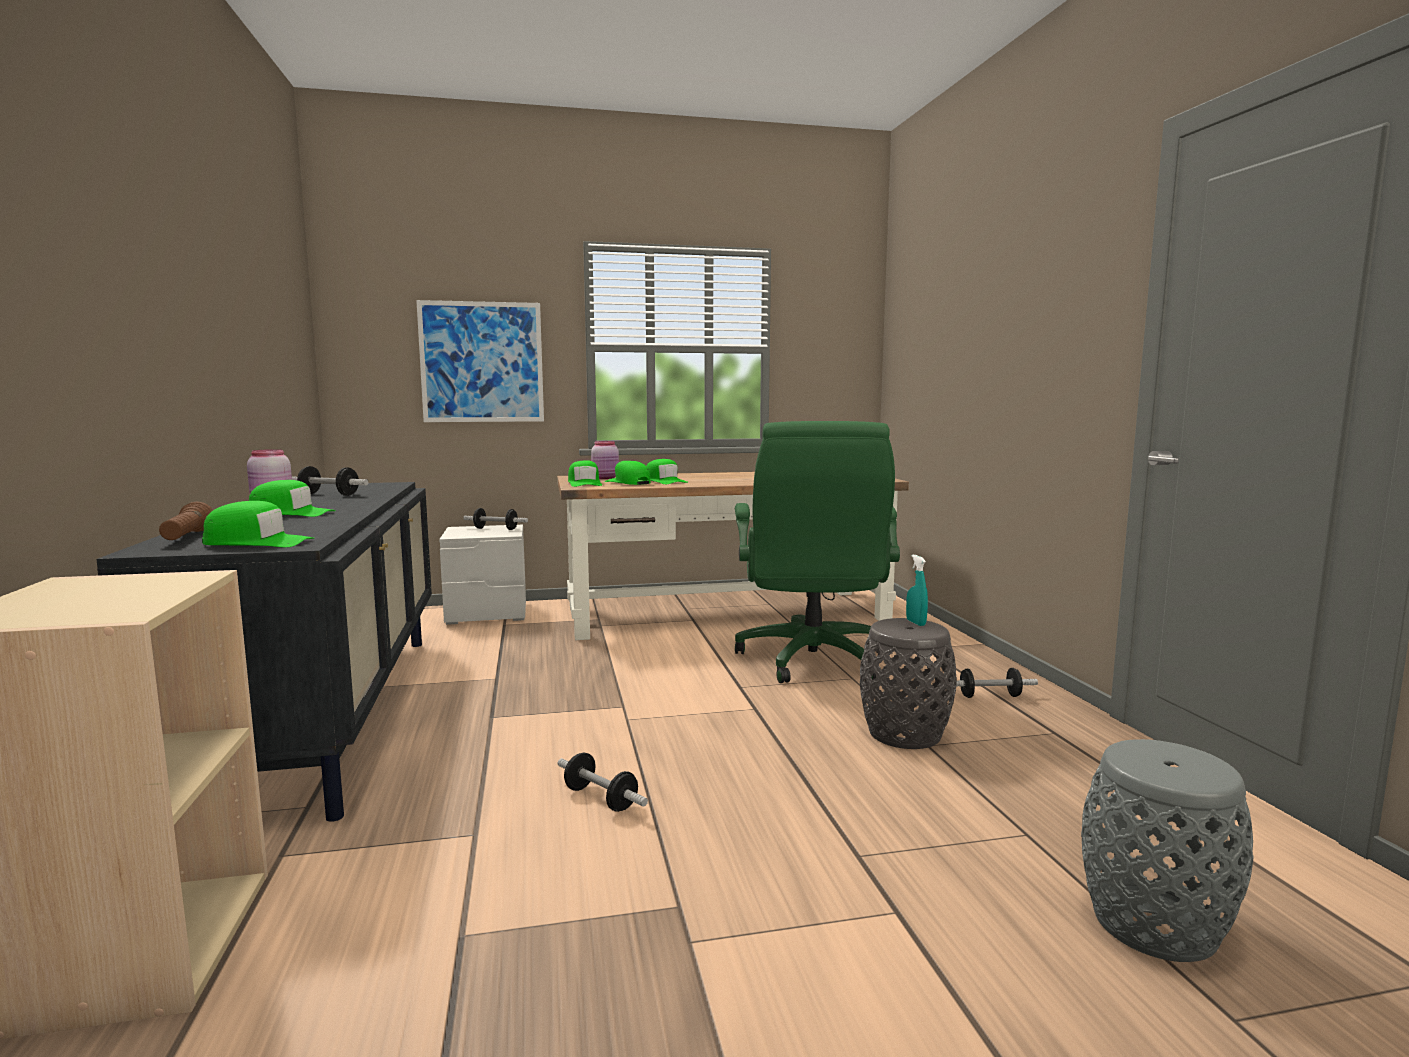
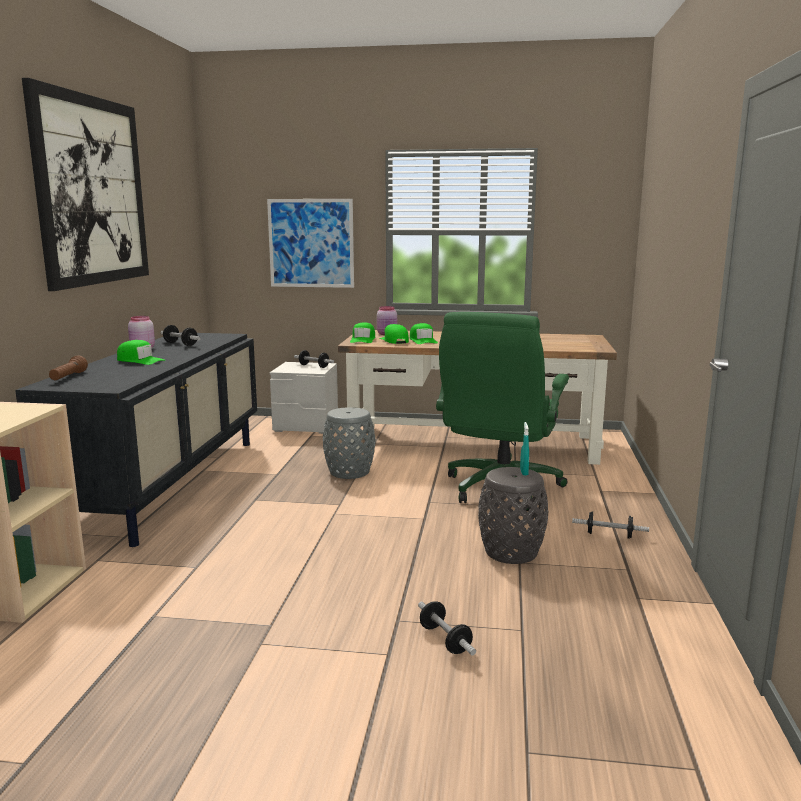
camera: 20 degrees right, 5 degrees up
(191, 240) = (91, 191): none -> picture
(258, 542) = (96, 384): green cap -> none
(601, 799) = (277, 560): dumbbell -> dumbbell (445, 640)
(1153, 924) = (541, 696): grey stool -> grey stool (349, 472)

